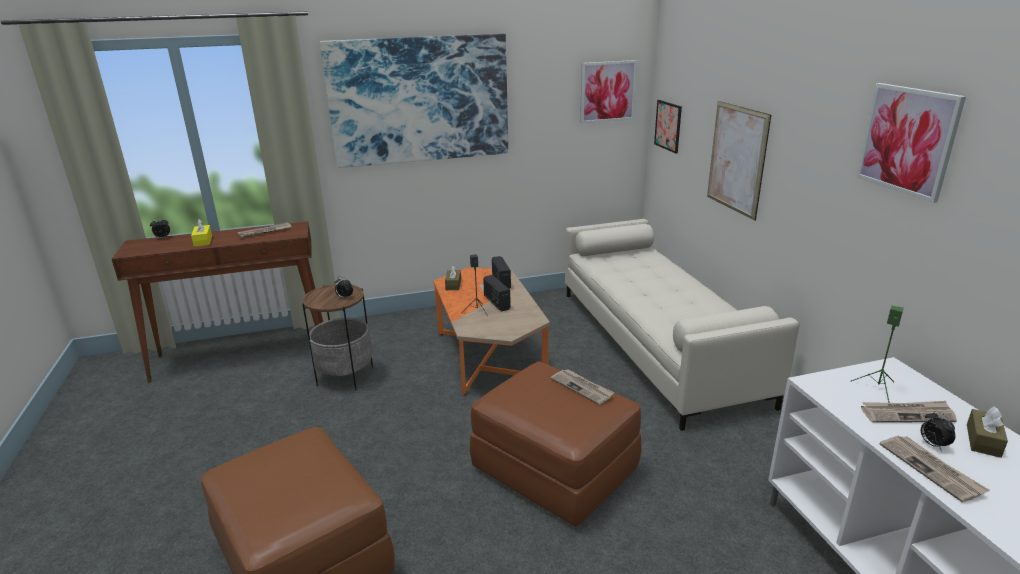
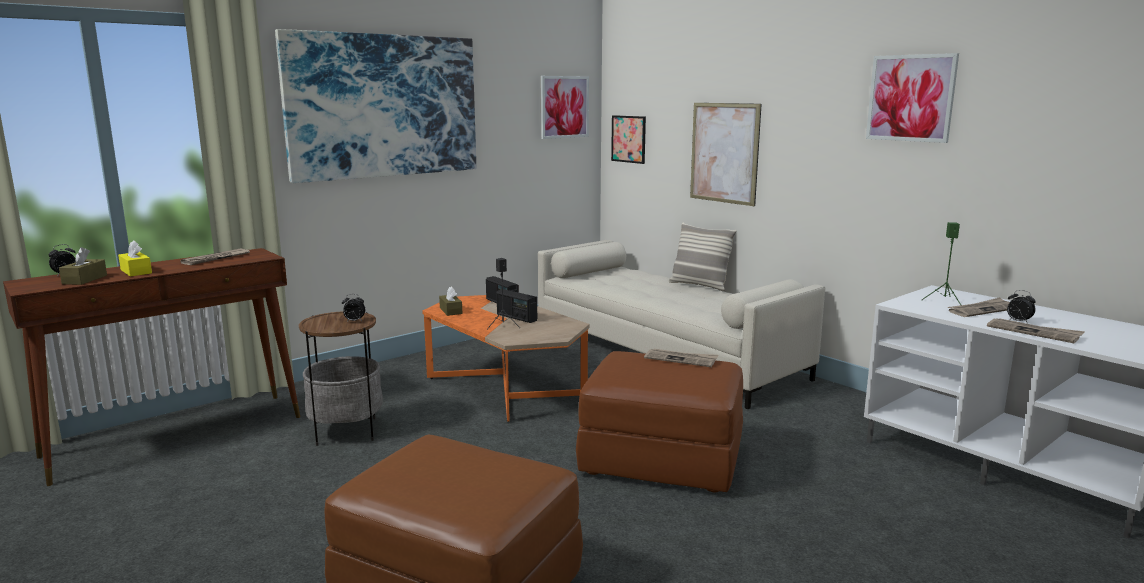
camera: 25 degrees left, 10 degrees down
(700, 286) = (699, 285): none -> pillow
(983, 440) = (1044, 315): brown tissue box -> brown tissue box (85, 279)

